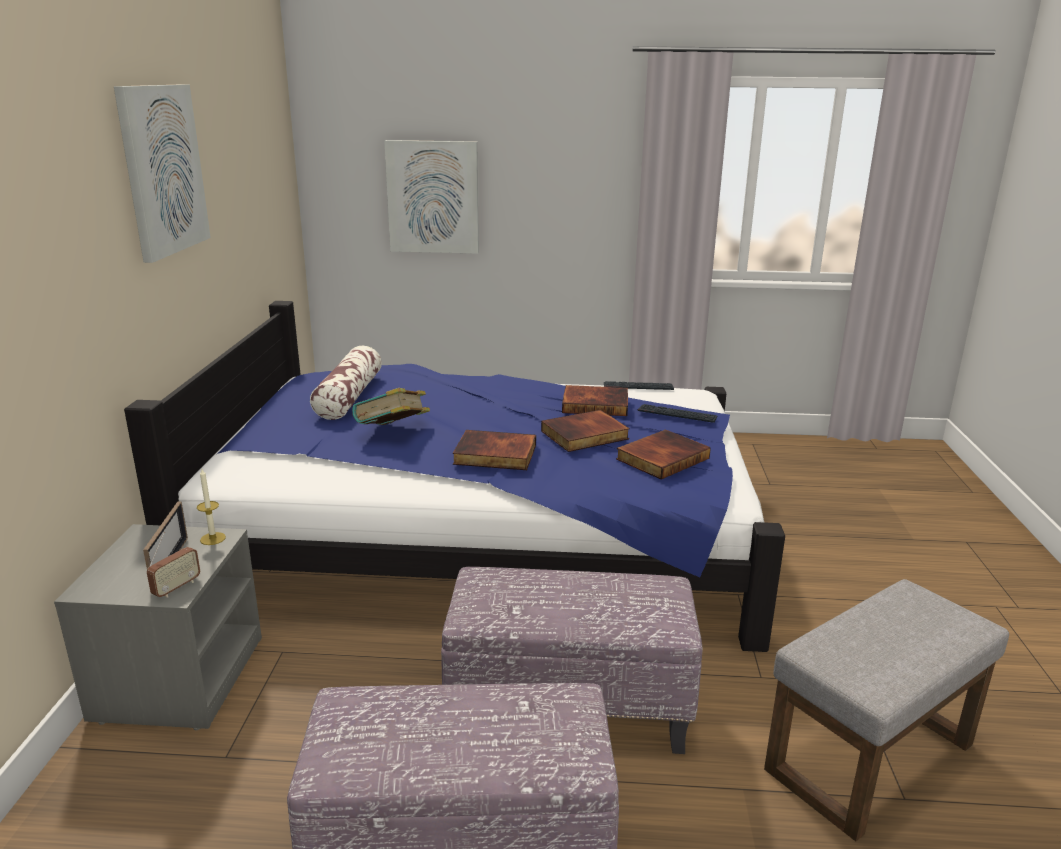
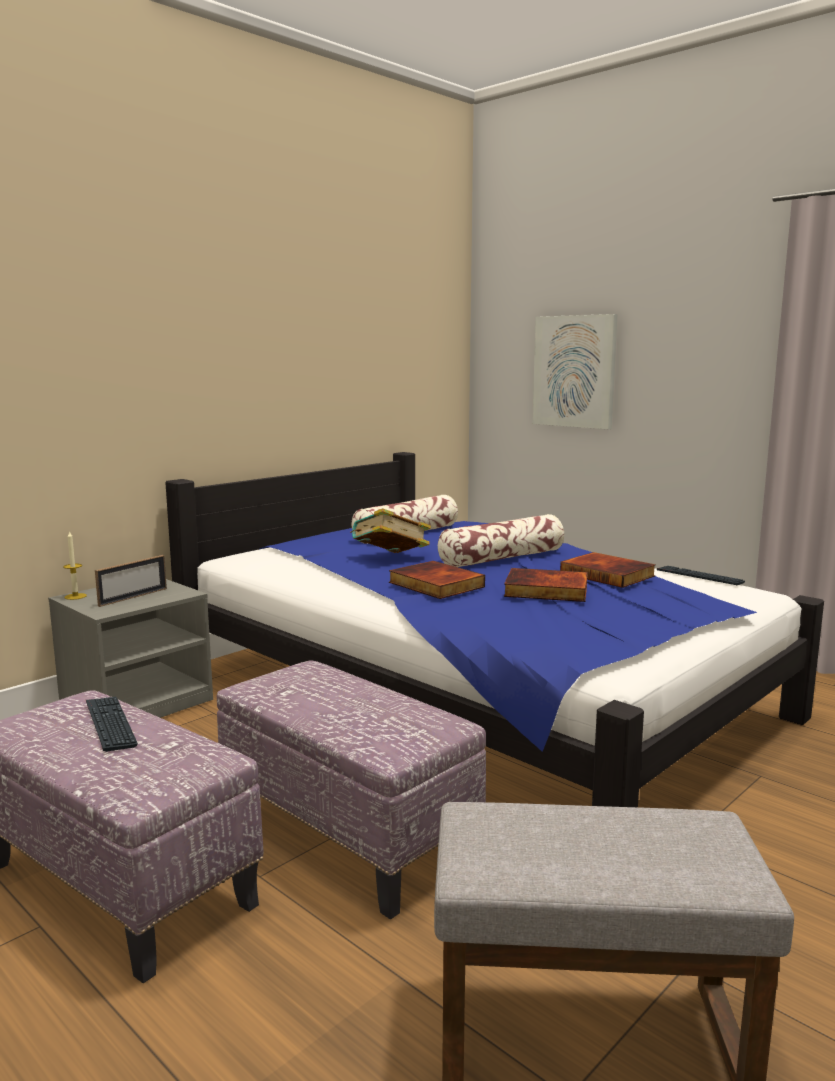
camera: 40 degrees right, 10 degrees down
(162, 170) = (262, 312): picture -> none
(176, 588) = (111, 609): radio -> none
(213, 538) = (178, 592): candle -> candle (75, 596)
(486, 406) = (502, 558): none -> pillow
(661, 458) = (588, 620): book -> none
(677, 415) = (683, 598): keyboard -> keyboard (110, 724)

